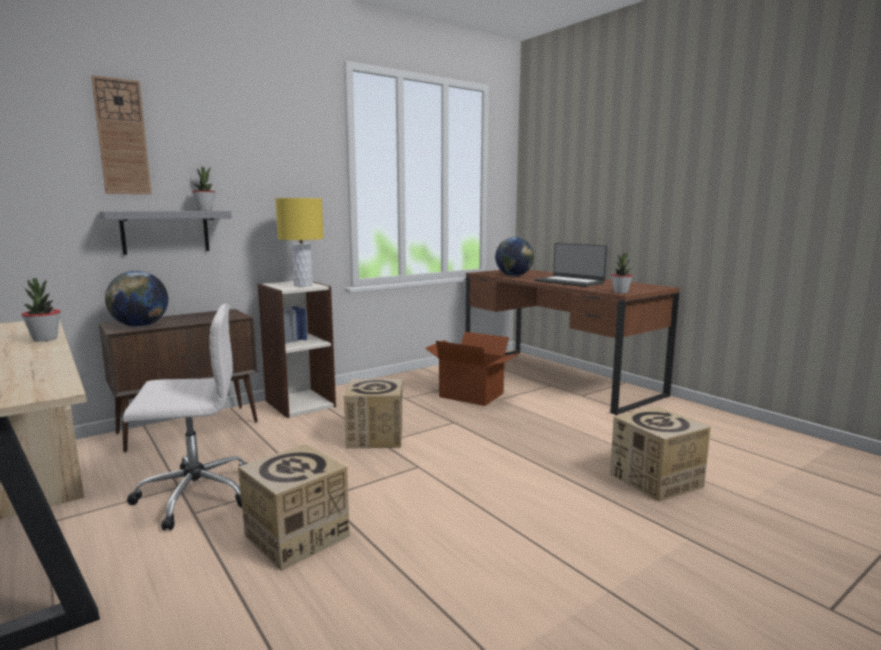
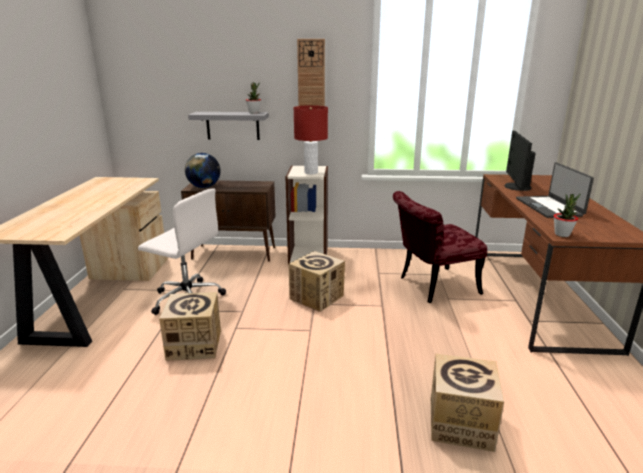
camera: 40 degrees right, 10 degrees up
(45, 339) = (122, 195): potted plant -> none
(122, 137) = (208, 63): wall clock -> wall clock (311, 77)
(303, 285) = (311, 172): yellow table lamp -> red table lamp
(472, 395) = (431, 286): cardboard box -> red chair
(514, 276) = (516, 187): globe -> monitor

